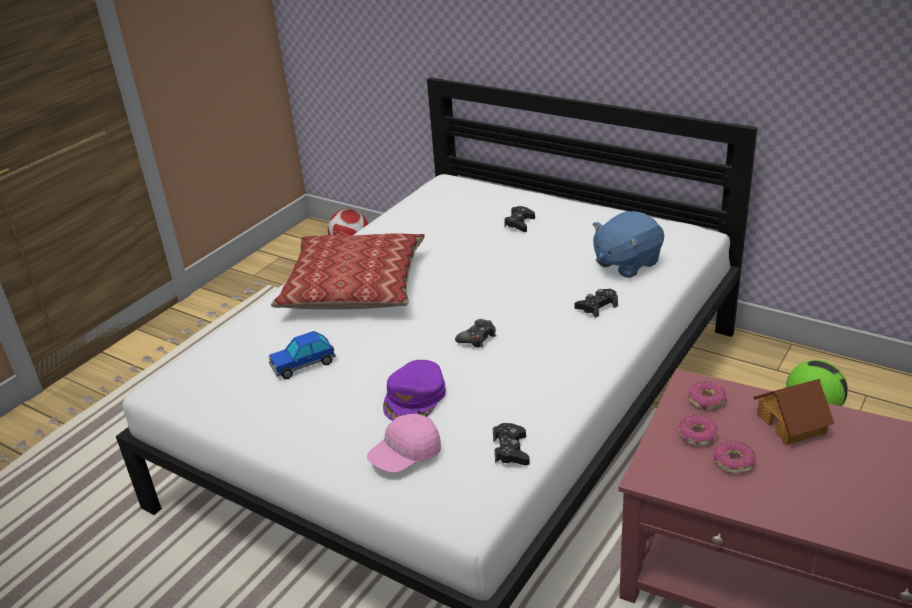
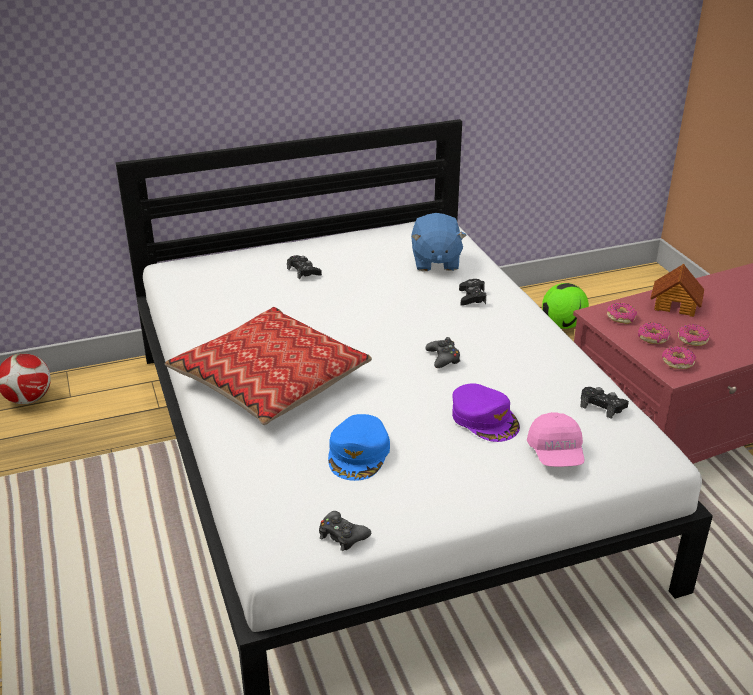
camera: 55 degrees left, 0 degrees up
(200, 404) = (342, 536): none -> black game controller
(303, 364) = (359, 453): toy car -> blue cap
(672, 470) = (677, 362): none -> donut

